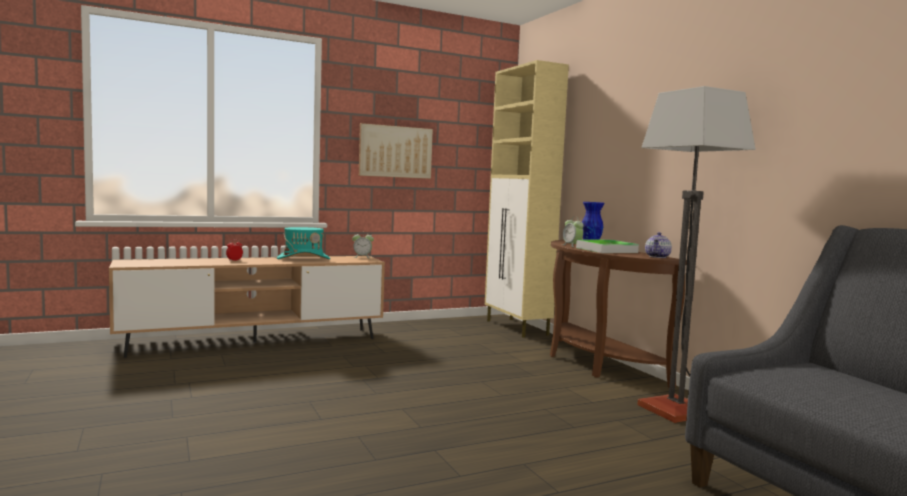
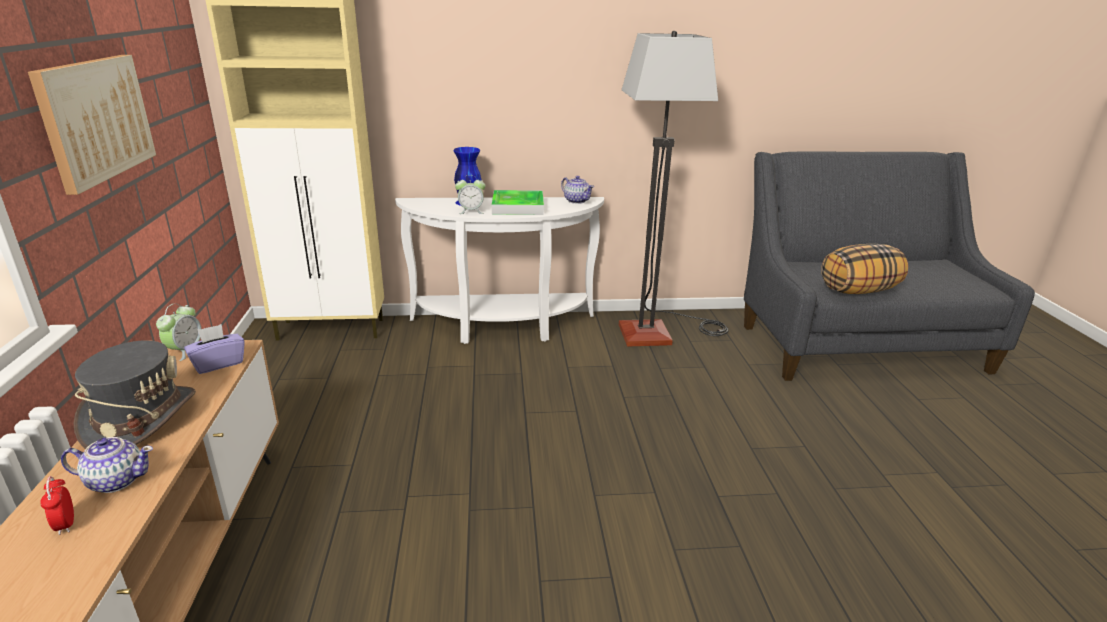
camera: 70 degrees left, 20 degrees up
(261, 261) = (116, 480): none -> teapot
(303, 259) = (140, 418): turquoise hat -> grey hat
(355, 260) = (218, 363): none -> purple tissue box
(593, 363) = (503, 328): brown console table -> white console table
(793, 390) = (858, 290): none -> pillow

